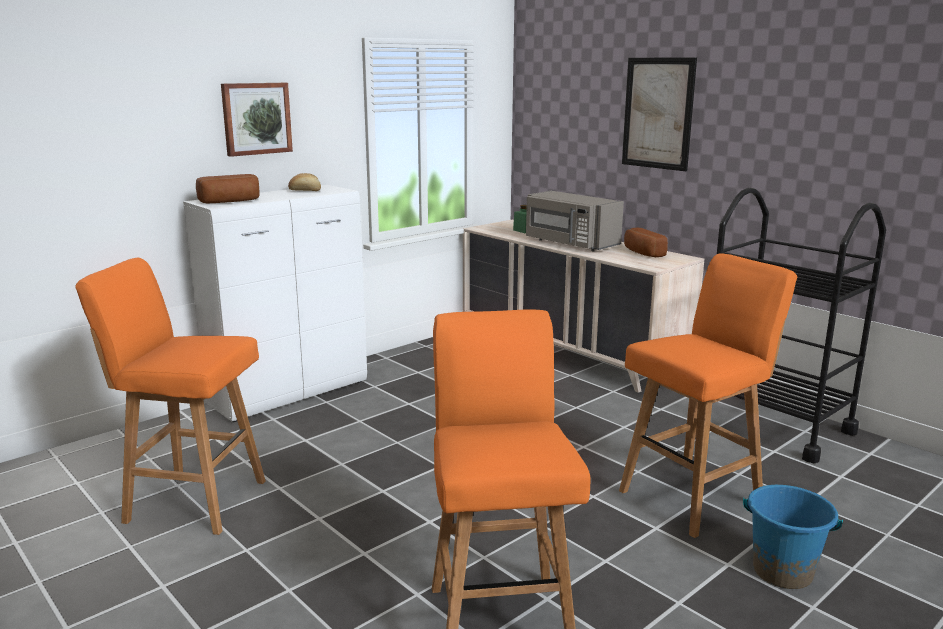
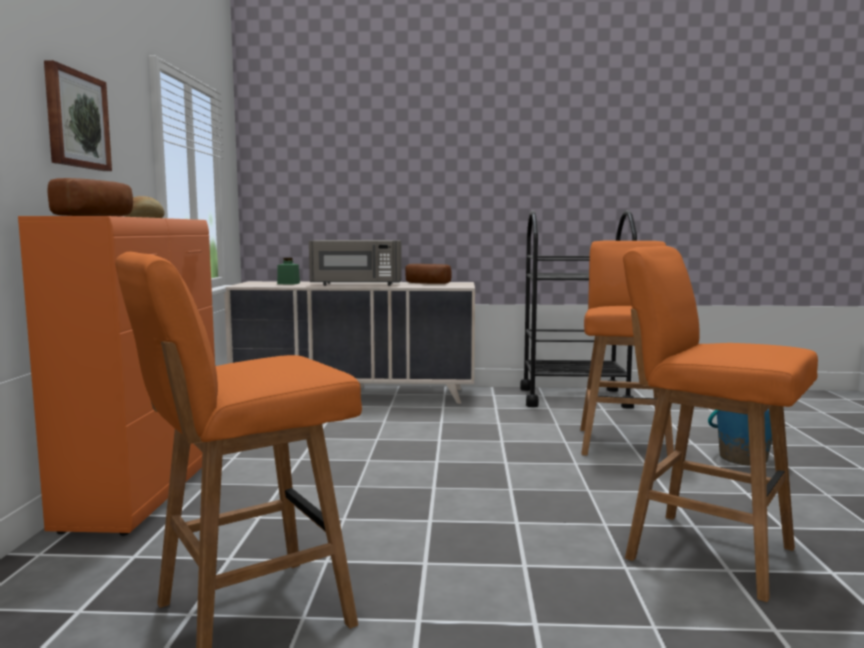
camera: 45 degrees left, 10 degrees down
(291, 393) = (145, 490): white cabinet -> orange cabinet
(658, 113) = (413, 164): picture -> none

